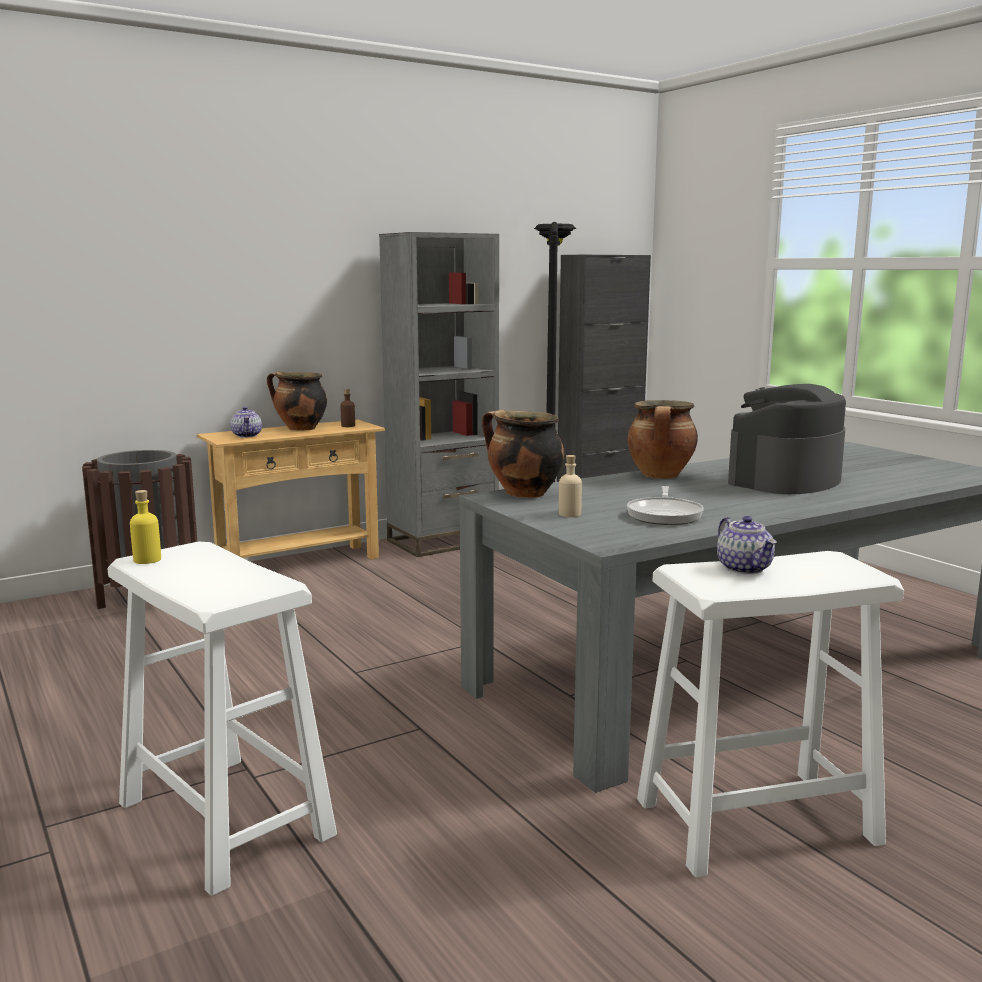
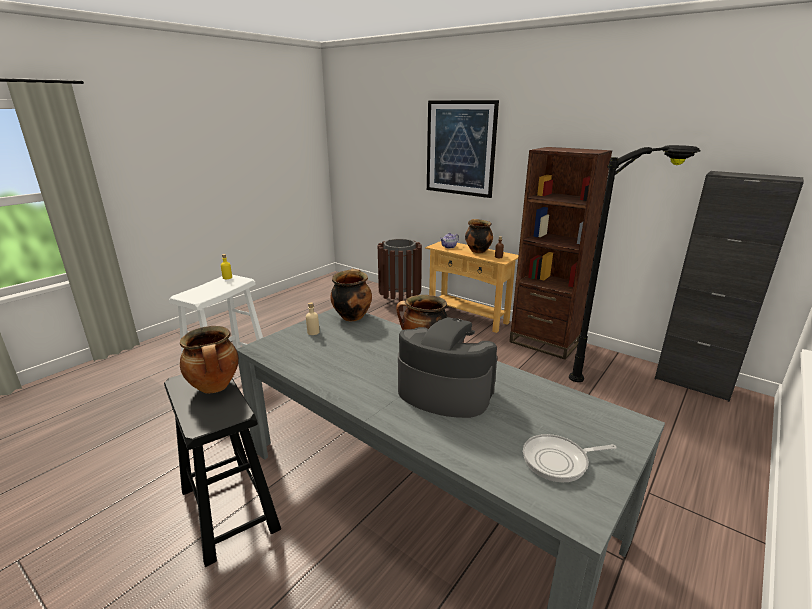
camera: 70 degrees right, 10 degrees up
(212, 244) = (460, 148): none -> picture
(443, 541) = (544, 343): grey bookcase -> brown bookcase
(665, 515) = (321, 356): frying pan -> frying pan (558, 461)
(745, 568) = (215, 387): teapot -> cooking pot
(754, 821) = (229, 509): white stool -> black stool

